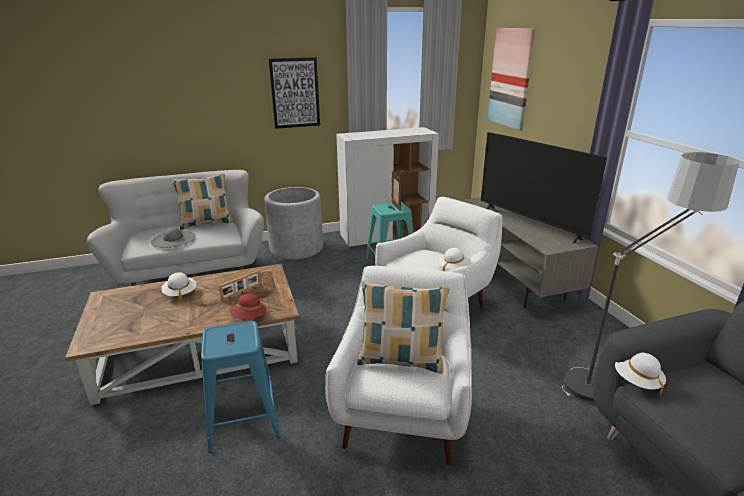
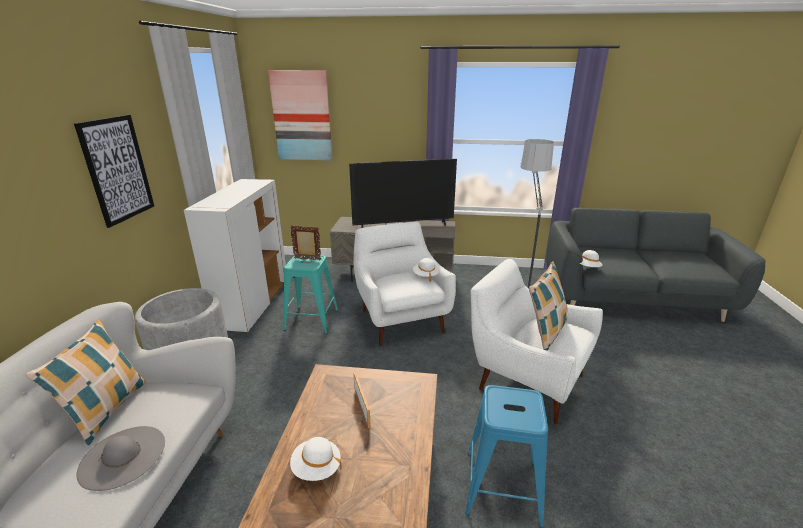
camera: 65 degrees left, 0 degrees up
(249, 317) = (421, 409): red hat -> none

